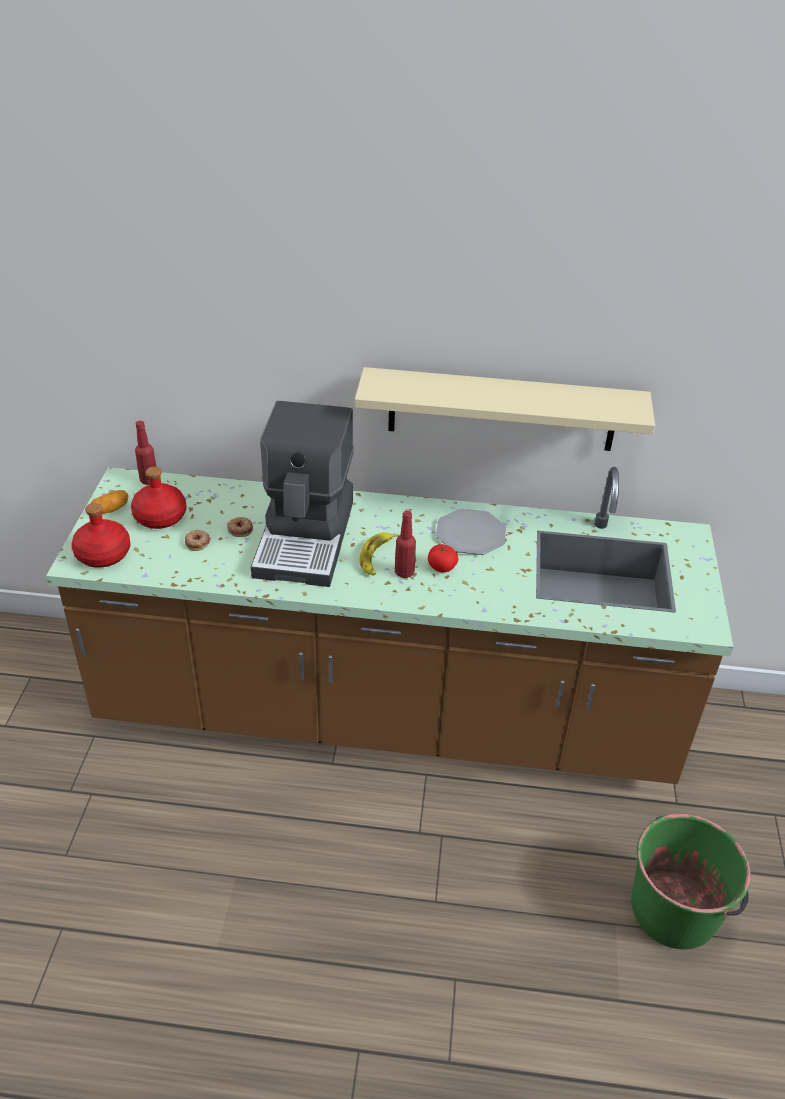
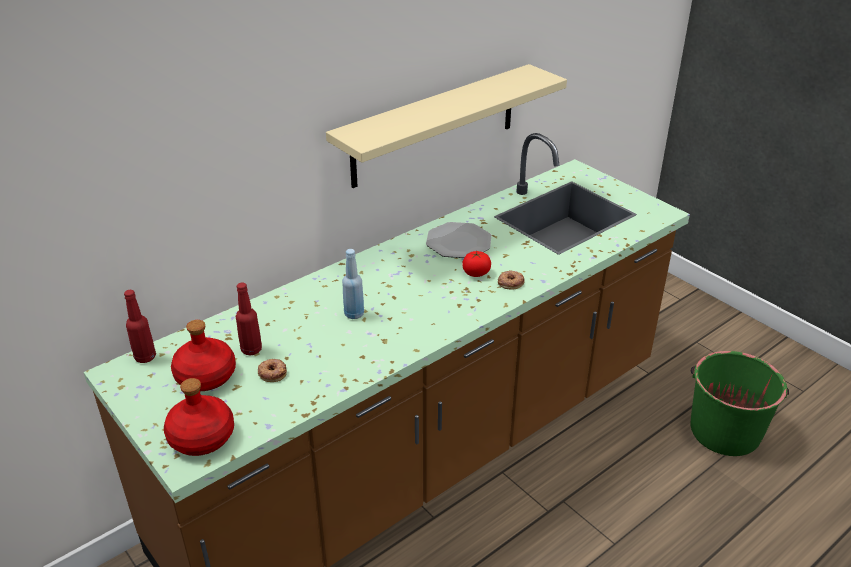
camera: 45 degrees left, 5 degrees down
(111, 509) = (147, 400): potato -> none
(240, 529) = (292, 341): donut -> donut (510, 282)
(306, 538) = (354, 314): coffee machine -> blue bottle
(377, 556) = (424, 294): banana -> none
(404, 572) = (458, 291): red bottle -> red bottle (251, 350)

